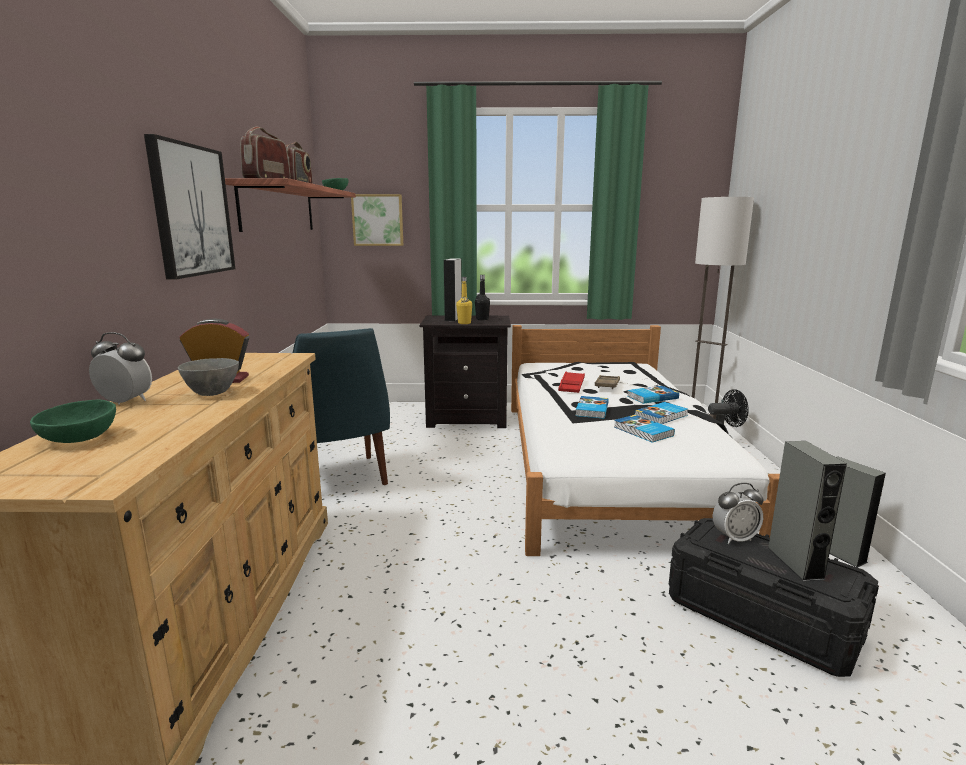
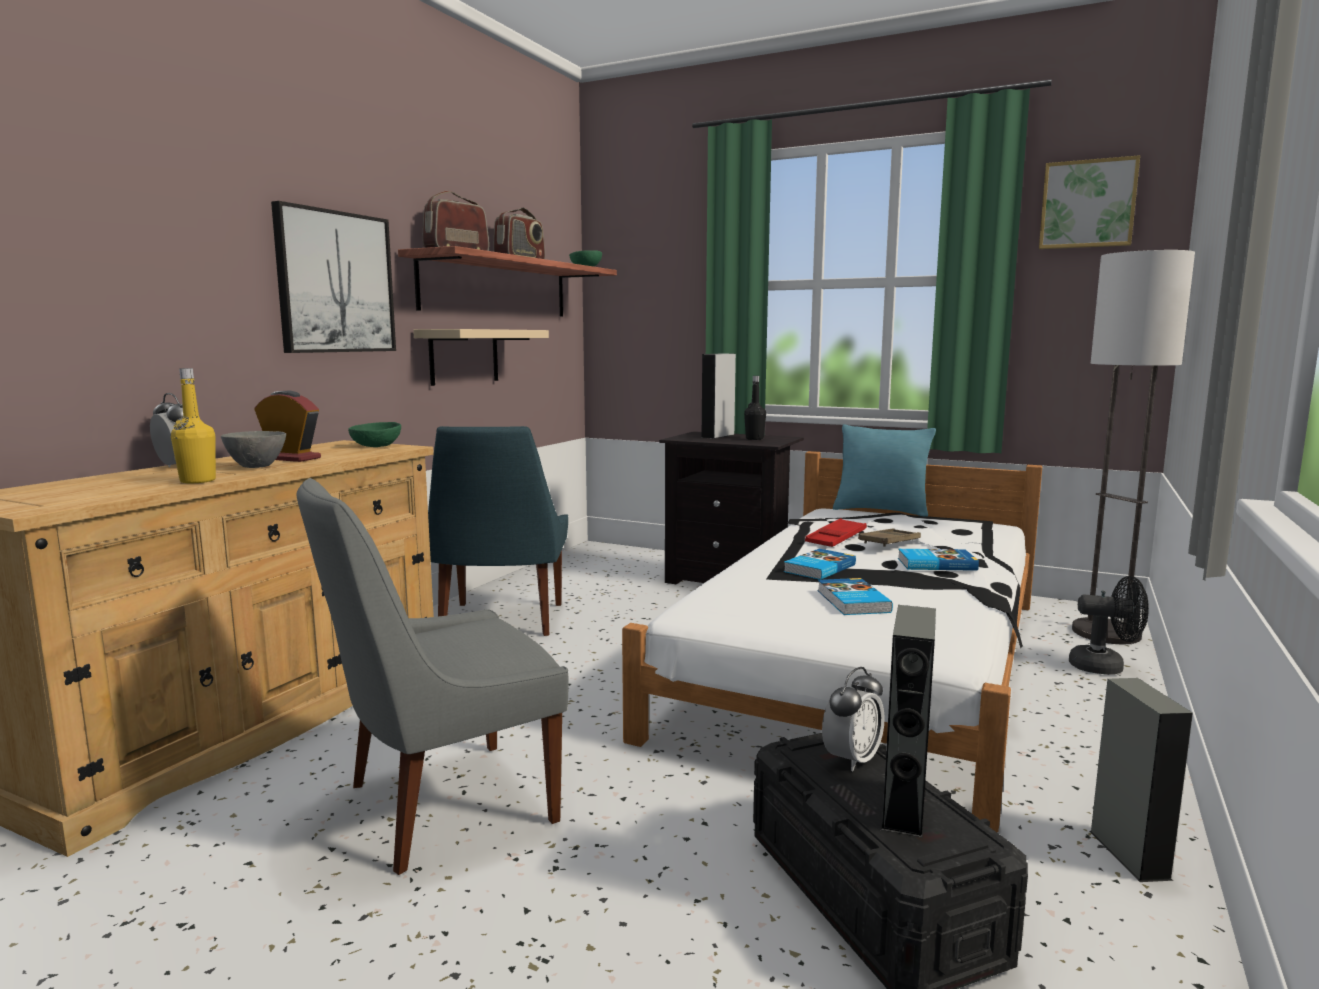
camera: 25 degrees right, 5 degrees down
(79, 439) = (86, 484): green bowl -> green bowl (376, 446)
(267, 268) = (464, 356): none -> beige shelf
(378, 220) = (649, 304): picture -> picture (1087, 204)
(456, 641) = (442, 805): none -> grey chair
(464, 323) = (720, 441): yellow bottle -> yellow bottle (198, 481)
(564, 361) = (881, 511): none -> turquoise pillow
(662, 416) = (912, 588): book -> none
(734, 538) = (852, 759): alarm clock -> alarm clock turned 60 degrees counterclockwise

